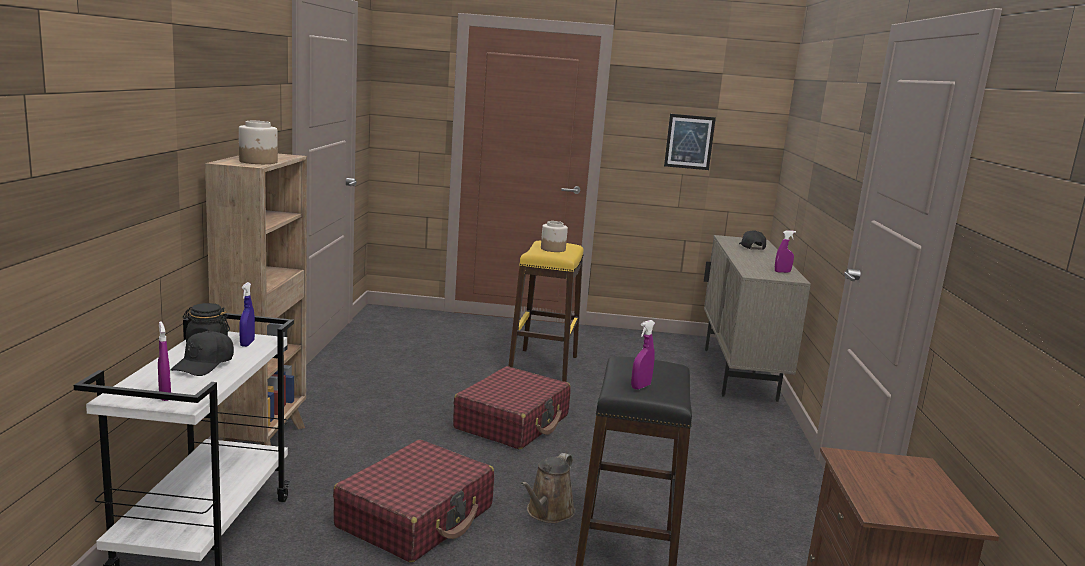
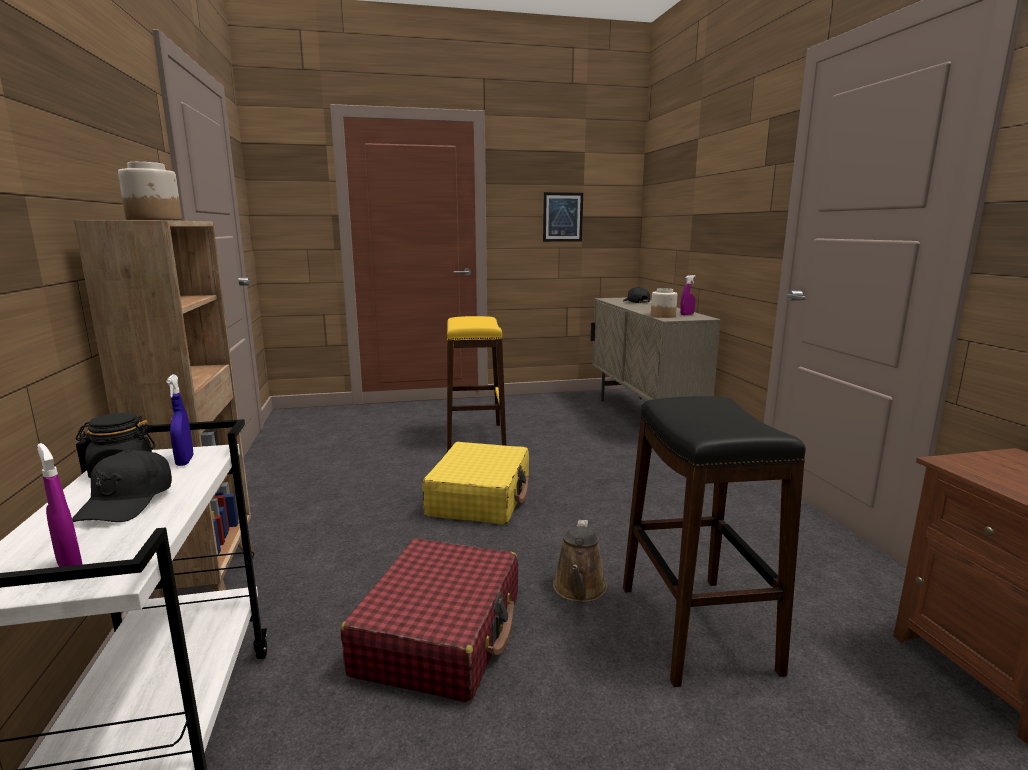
camera: 15 degrees left, 0 degrees up
(512, 422) = (480, 497): red suitcase -> yellow suitcase
(553, 249) = (473, 321): jar -> jar (663, 316)
(640, 387) = (724, 425): purple spray bottle -> none

